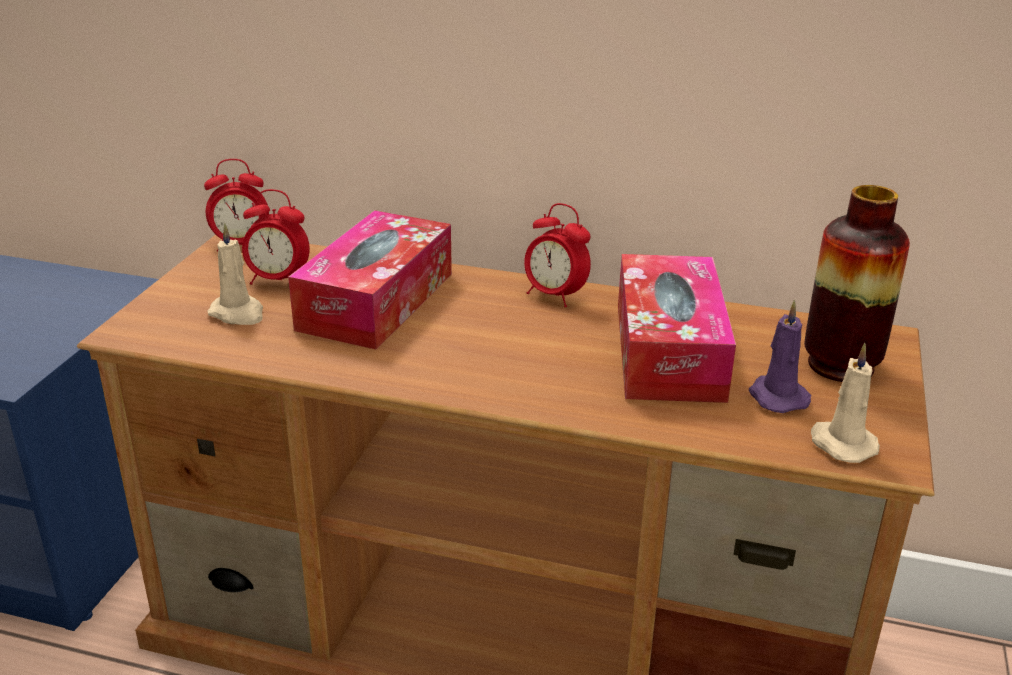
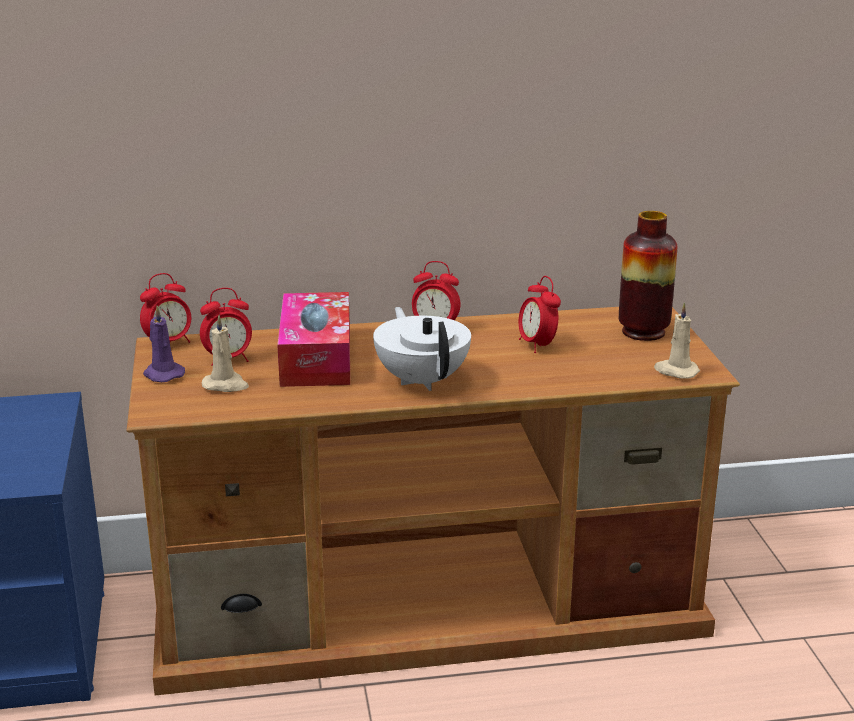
camera: 25 degrees left, 5 degrees down
(469, 365) = (422, 380): none -> white teapot
(668, 350) = (537, 345): tissue box -> alarm clock
(776, 396) = (621, 356): purple candle -> purple candle (162, 374)

